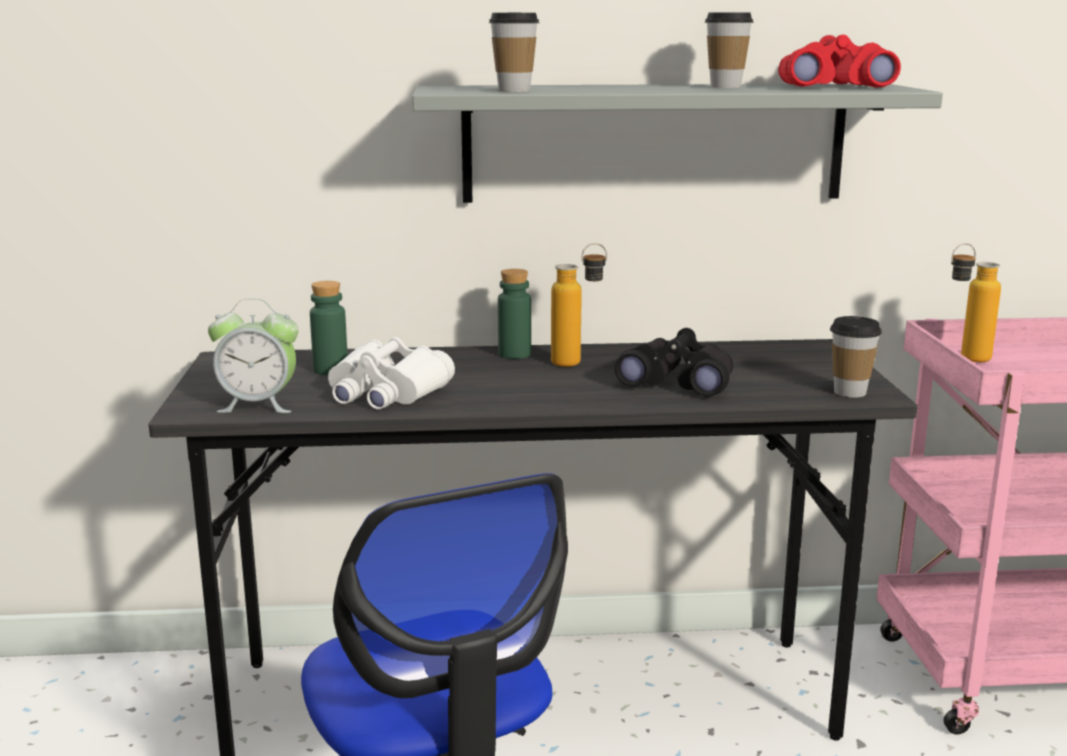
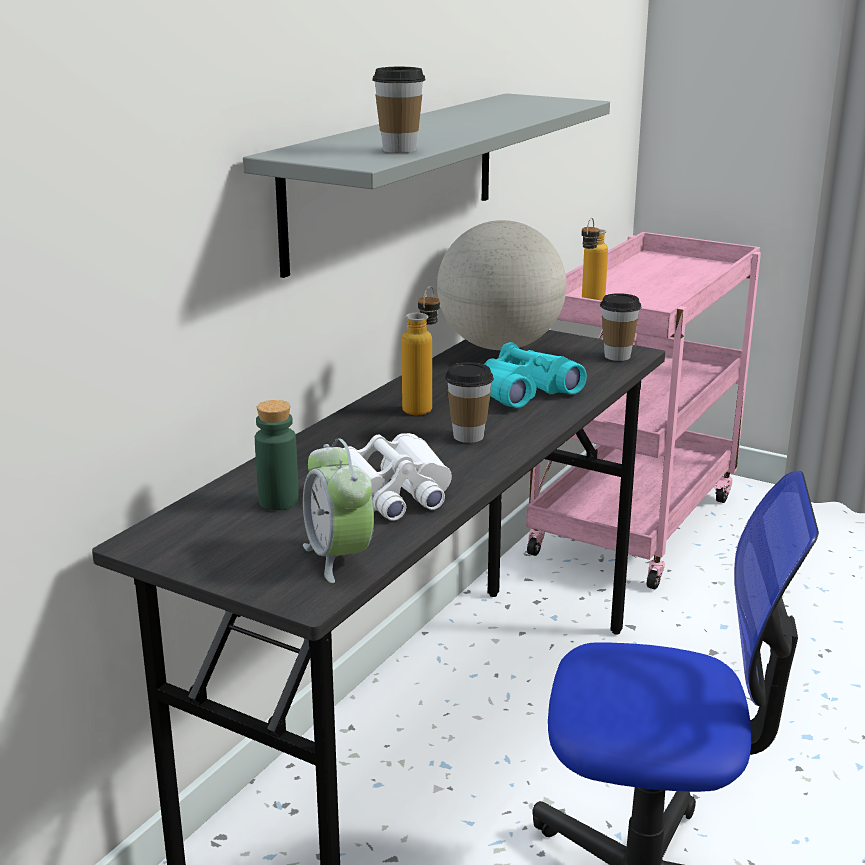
camera: 55 degrees left, 5 degrees up
(258, 405) = (339, 558): alarm clock -> alarm clock turned 120 degrees clockwise
(514, 354) = (361, 420): green bottle -> none
(678, 382) = (523, 392): black binoculars -> turquoise binoculars
(725, 86) = (473, 116): cup -> cup (468, 436)
(771, 353) = (500, 346): none -> globe
(832, 86) = (522, 104): red binoculars -> none

